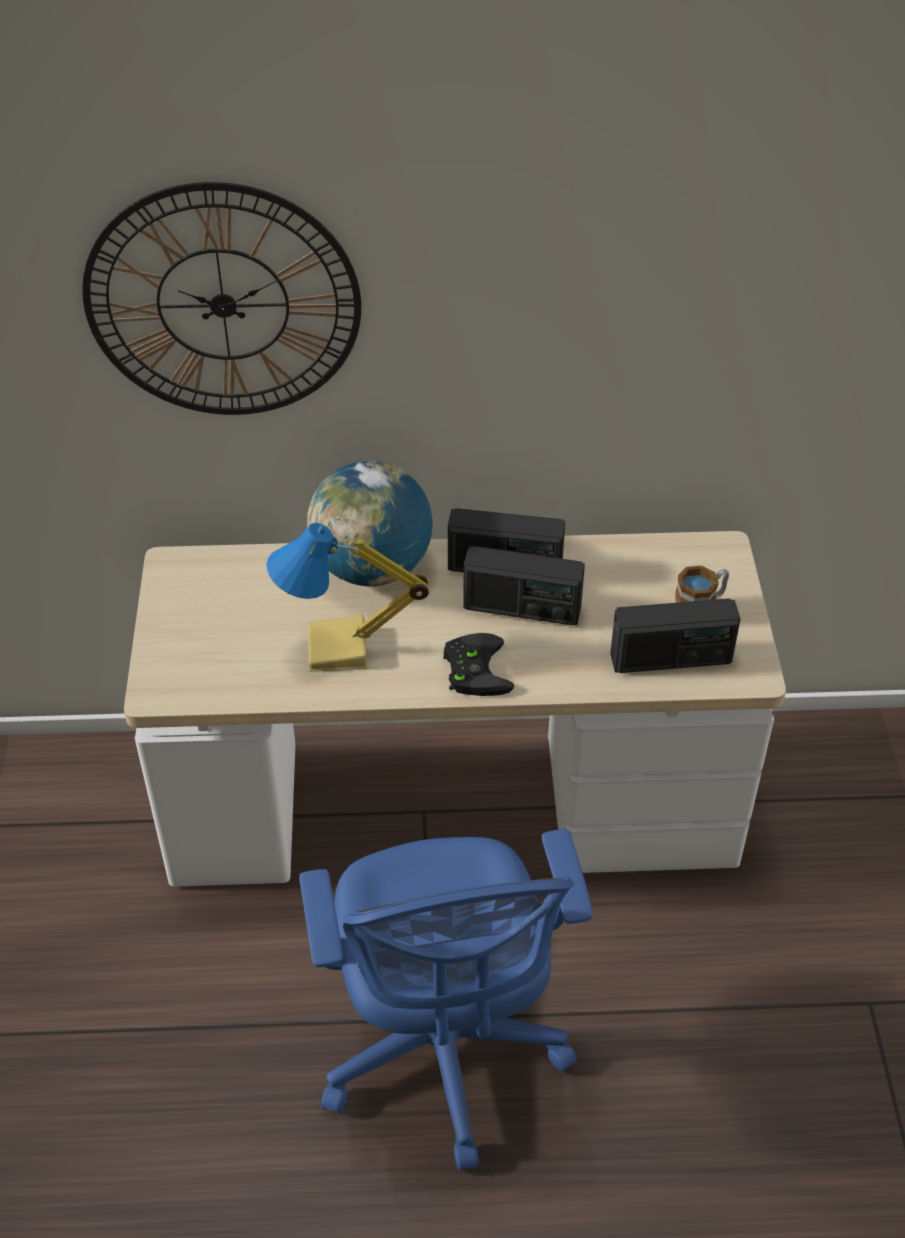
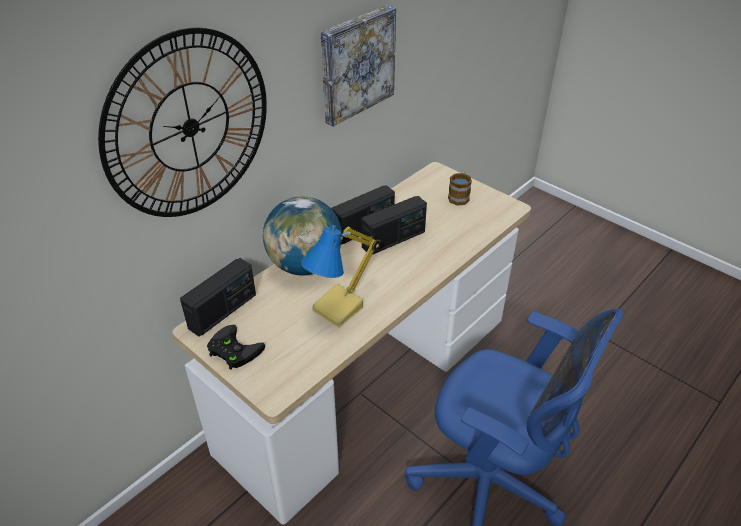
camera: 45 degrees left, 5 degrees down
(473, 668) = (408, 275): black game controller -> black game controller (232, 350)
(561, 314) = (356, 64): none -> picture
(671, 658) = (476, 220): radio -> radio (223, 311)

